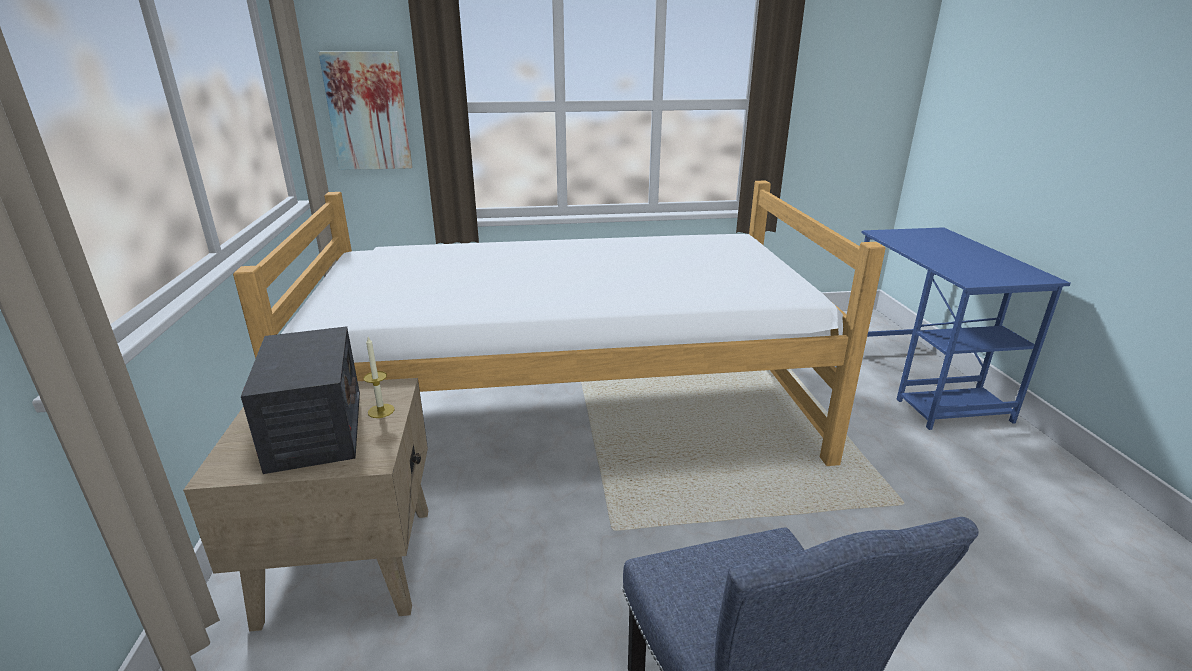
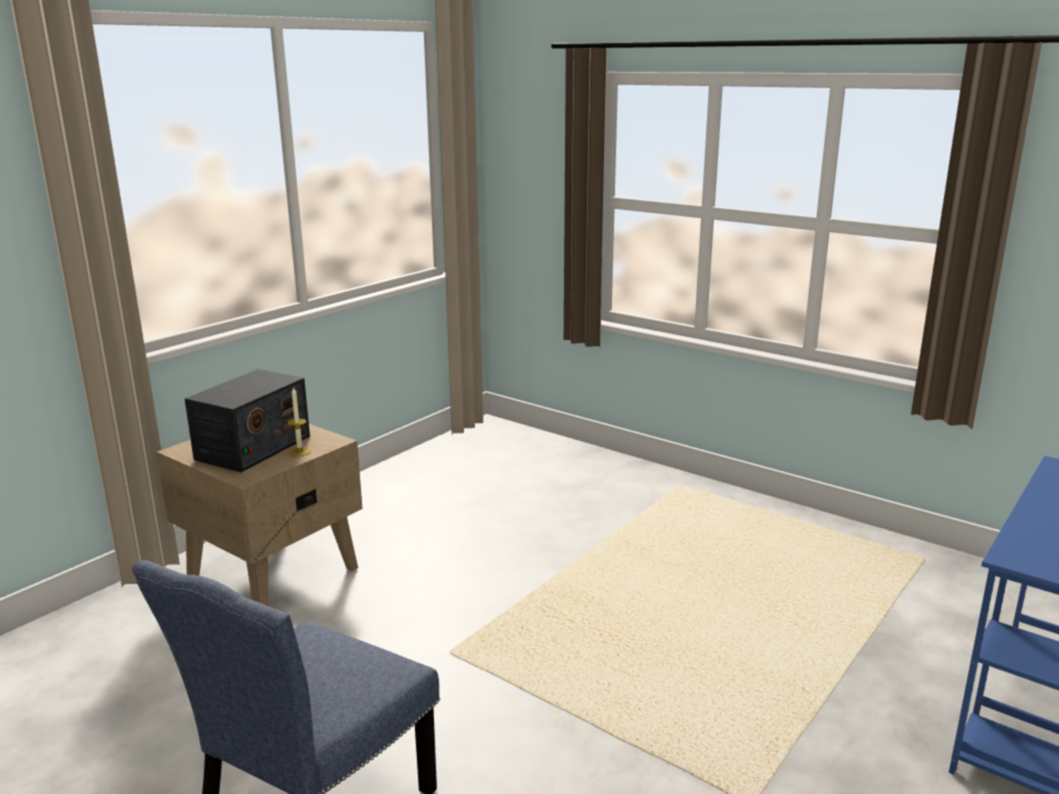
camera: 45 degrees right, 5 degrees down
(368, 112) = (531, 197): picture -> none
(568, 409) = (566, 548): bed -> none

